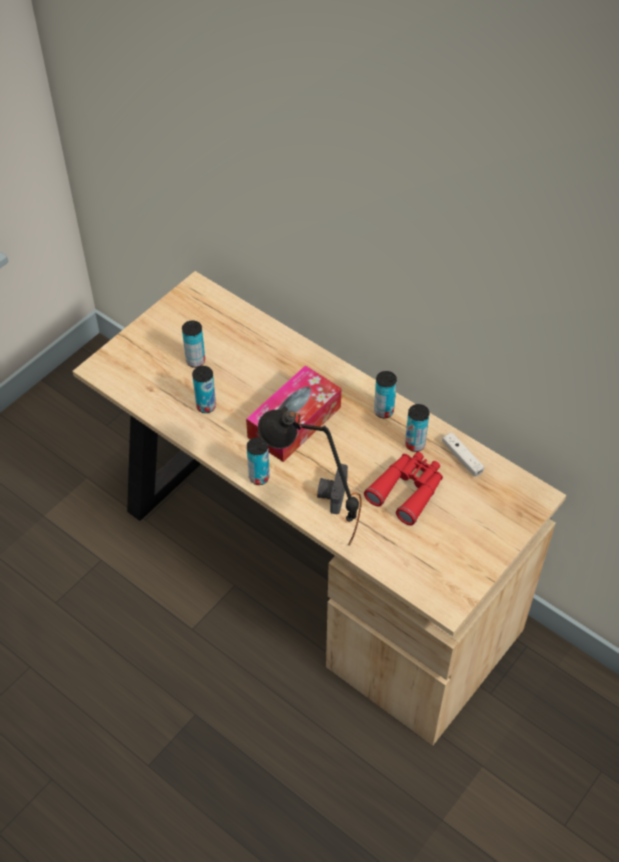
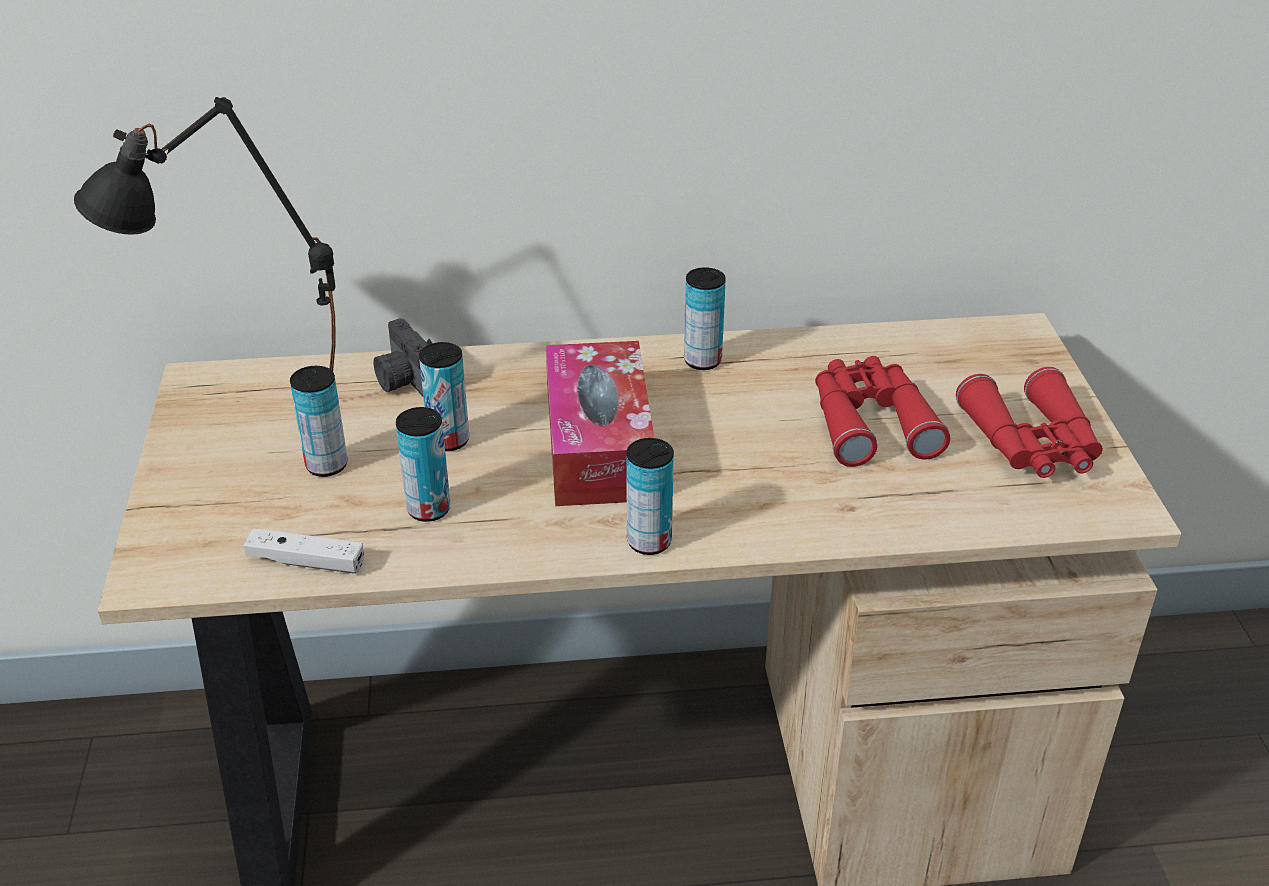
camera: 45 degrees left, 15 degrees down
(309, 530) = (821, 554): black table lamp -> black table lamp (246, 420)
(332, 495) = (785, 492): camera -> camera (405, 382)
(415, 444) = (798, 370): can -> can (449, 440)
(456, 550) = (1032, 444): none -> red binoculars
(462, 458) = (877, 349): white game controller -> white game controller (306, 562)

